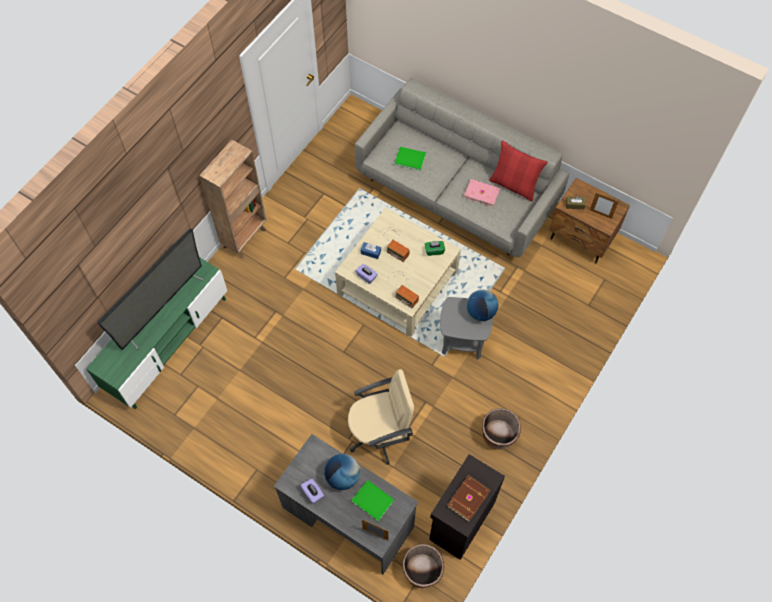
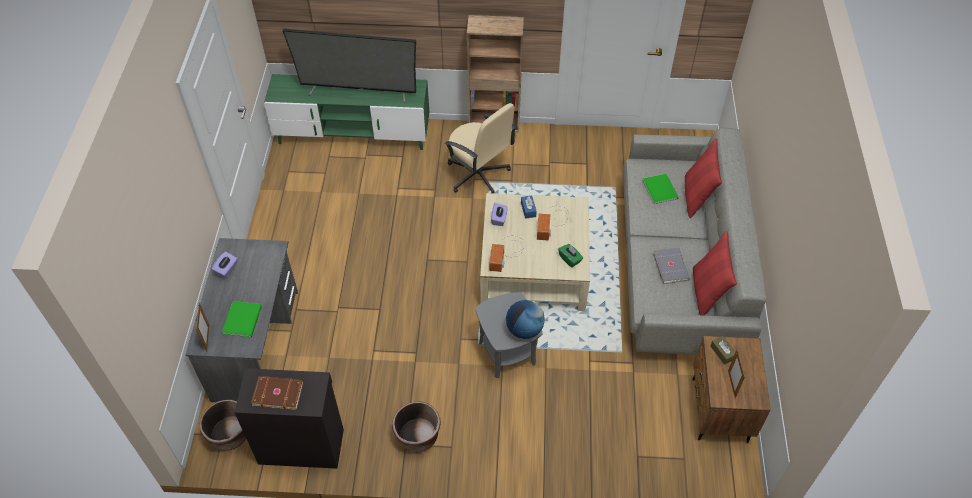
camera: 60 degrees right, 10 degrees down
(343, 477) = (255, 285): globe -> none
(380, 433) = (358, 330): beige office chair -> beige office chair (478, 175)
(430, 141) = (696, 196): none -> red pillow
(481, 193) = (671, 266): pink book -> grey book

